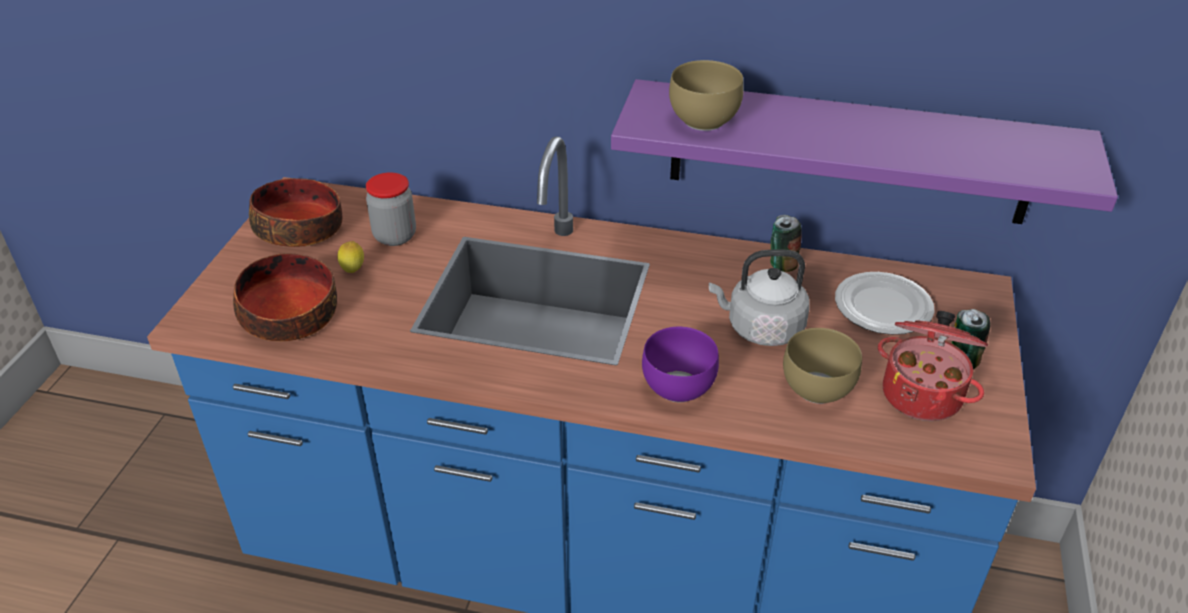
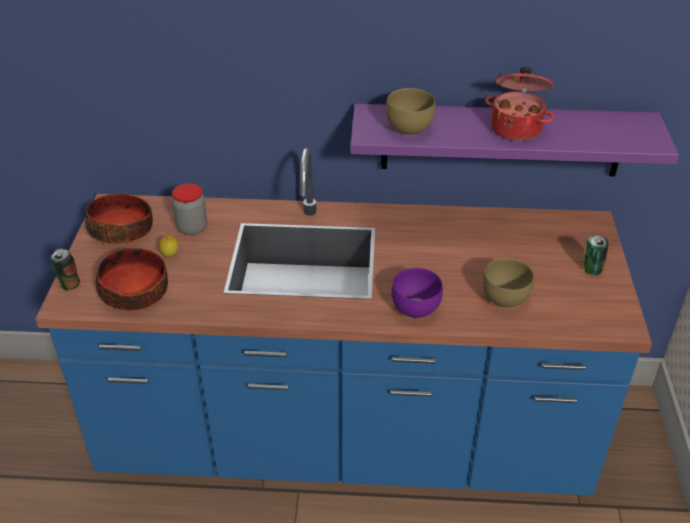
camera: 10 degrees left, 0 degrees up
(760, 328) = (459, 263): grey kettle -> none
(781, 264) = (463, 219): can -> can (69, 284)
(884, 308) = (535, 240): plate -> none
(923, 394) = (572, 293): cooking pot -> cooking pot (516, 128)

